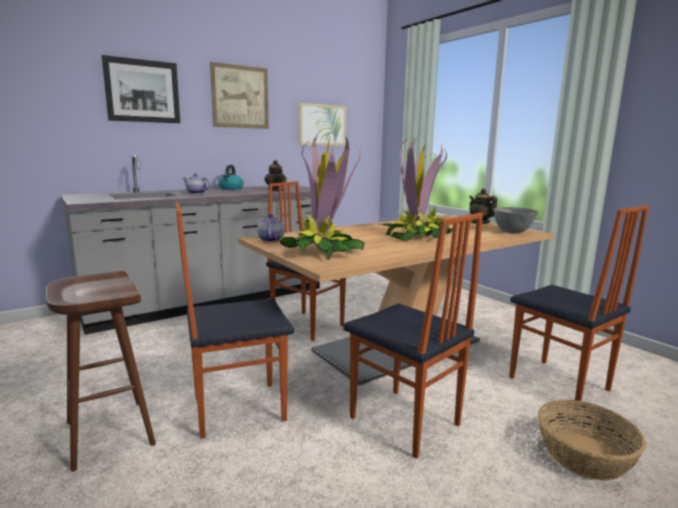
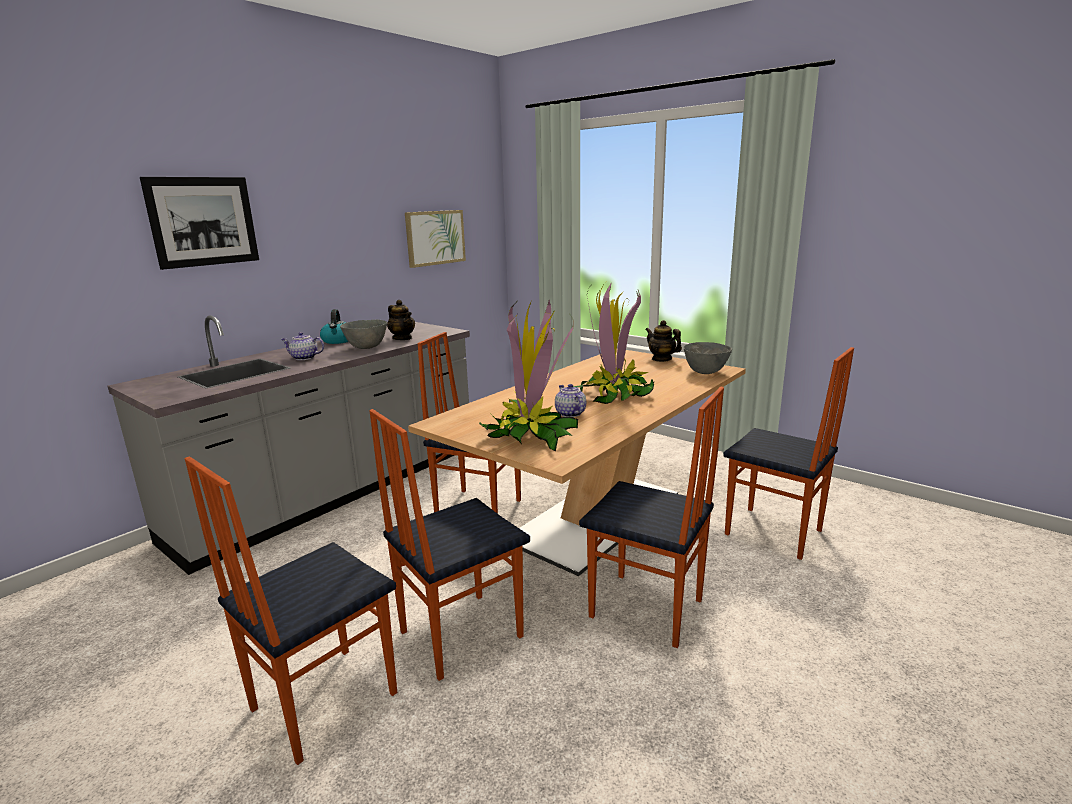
camera: 15 degrees left, 5 degrees up
(108, 432) = (322, 701): brown stool -> chair
(240, 97) = (332, 213): picture -> none
(244, 192) = (366, 348): none -> grey bowl
(270, 240) = (453, 424): teapot -> teapot (569, 414)
(585, 455) = (824, 607): basket -> none

